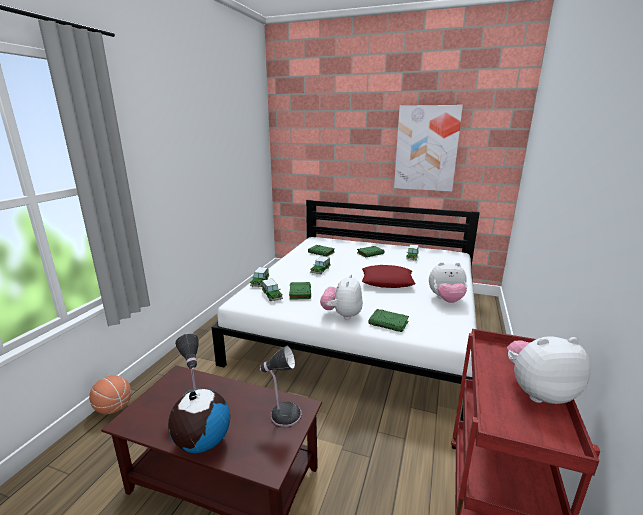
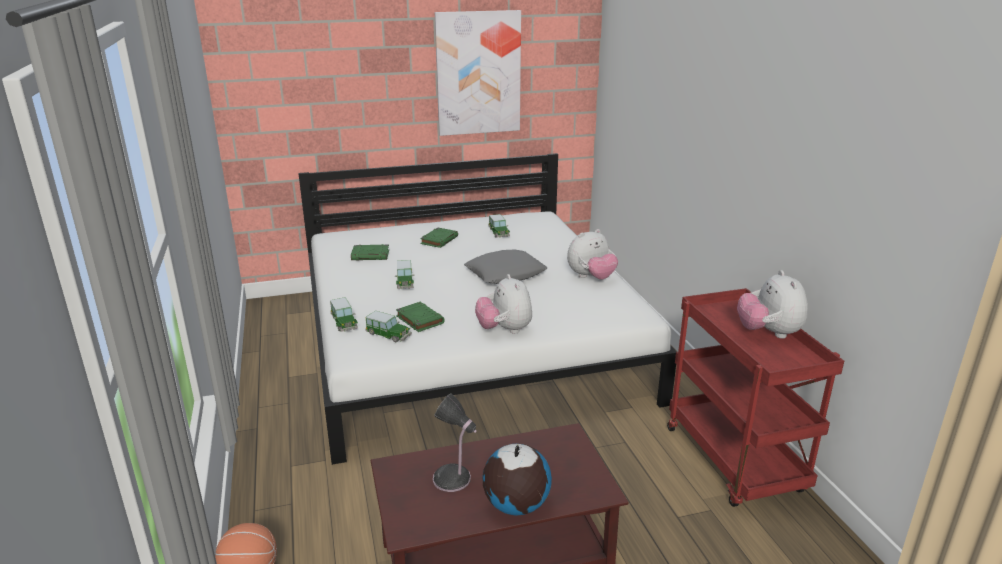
camera: 35 degrees left, 5 degrees up
(283, 414) = (559, 449): table lamp -> none
(387, 281) = (505, 273): red pillow -> grey pillow
(389, 323) = (564, 322): green book -> none
(538, 392) = (768, 333): plush toy -> plush toy turned 60 degrees counterclockwise

